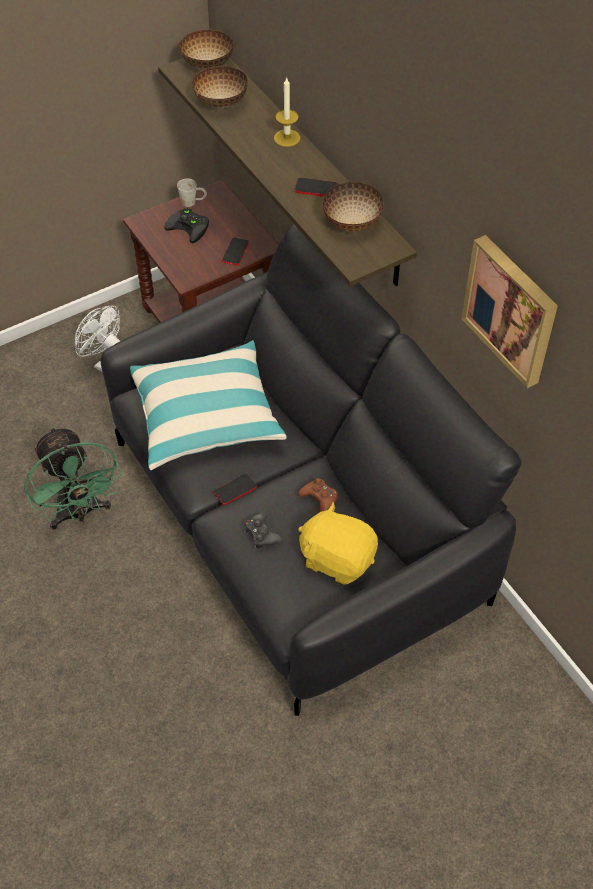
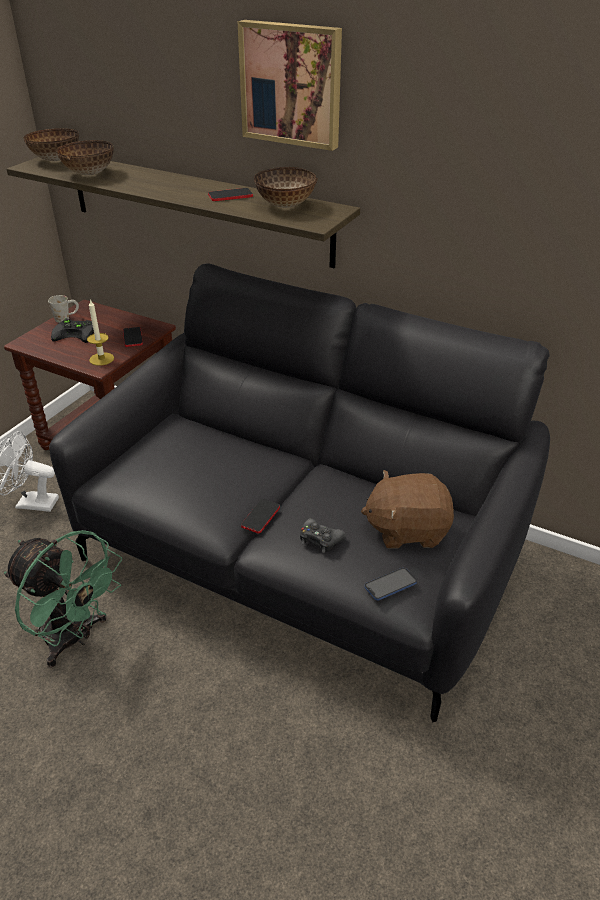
camera: 30 degrees left, 15 degrees down
(206, 416) = (187, 468): pillow -> none
(284, 599) = (390, 585): none -> phone
(287, 138) = (172, 178): candle -> candle (101, 359)
(320, 498) = (349, 490): brown game controller -> none
(337, 558) = (407, 529): yellow plush toy -> brown plush toy
(512, 309) = (508, 185): picture -> picture (292, 84)

